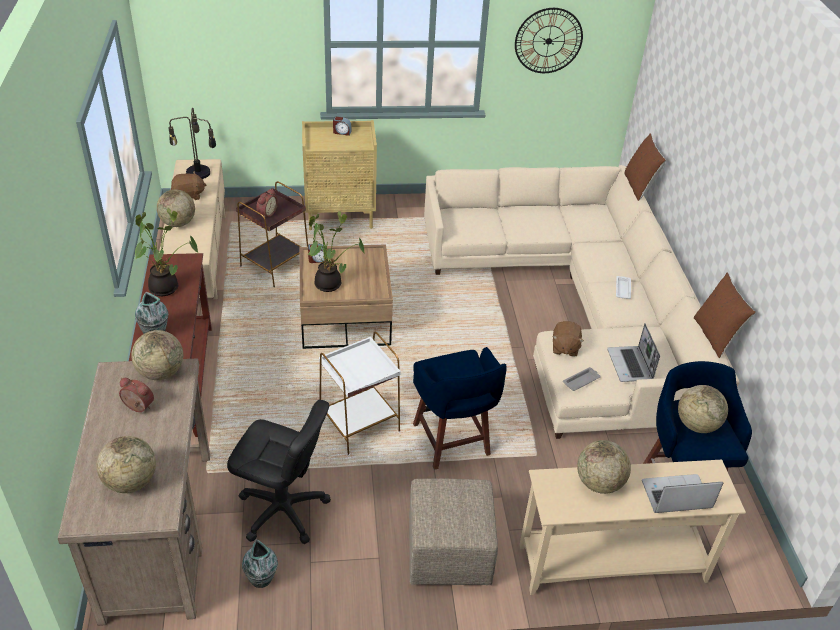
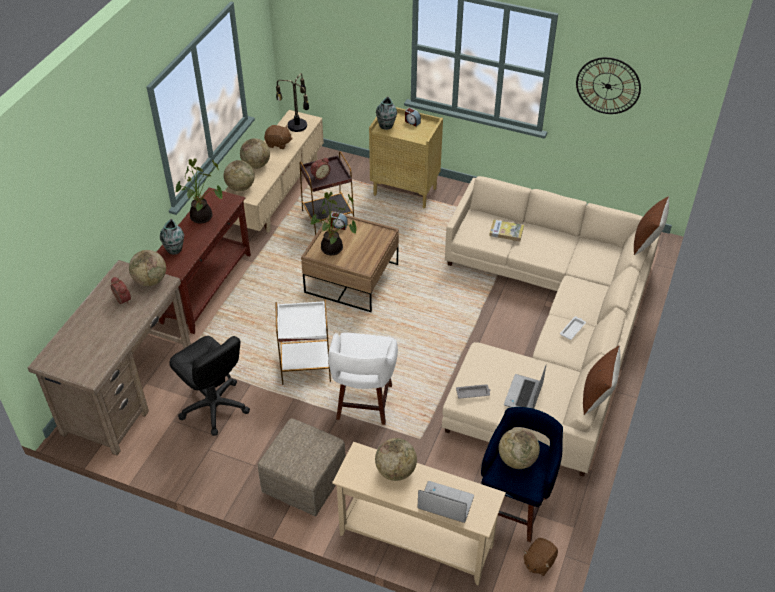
camera: 30 degrees right, 5 degrees up
(131, 482) = (87, 348): globe -> globe (240, 187)
(261, 579) = (171, 447): vase -> vase (386, 126)
(452, 442) = (363, 404): blue stool -> white stool
(490, 219) = (506, 232): none -> book
(564, 348) = (482, 362): brown plush toy -> brown plush toy (538, 562)

